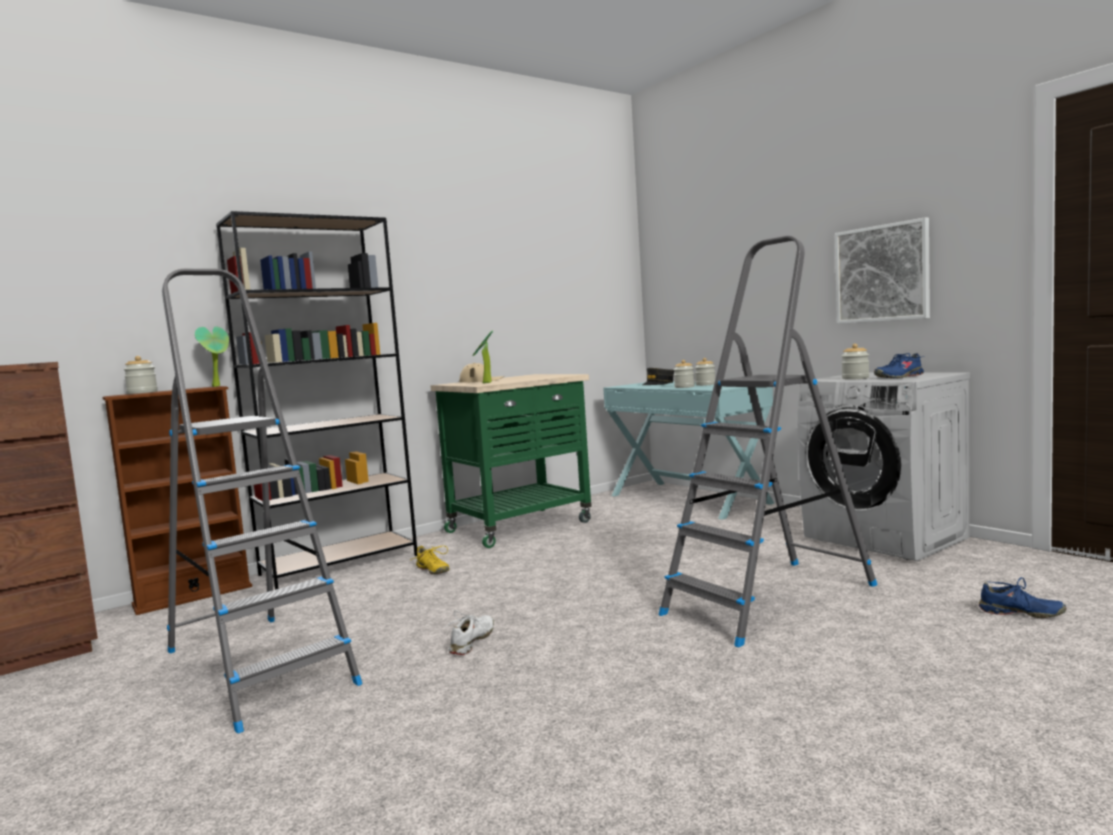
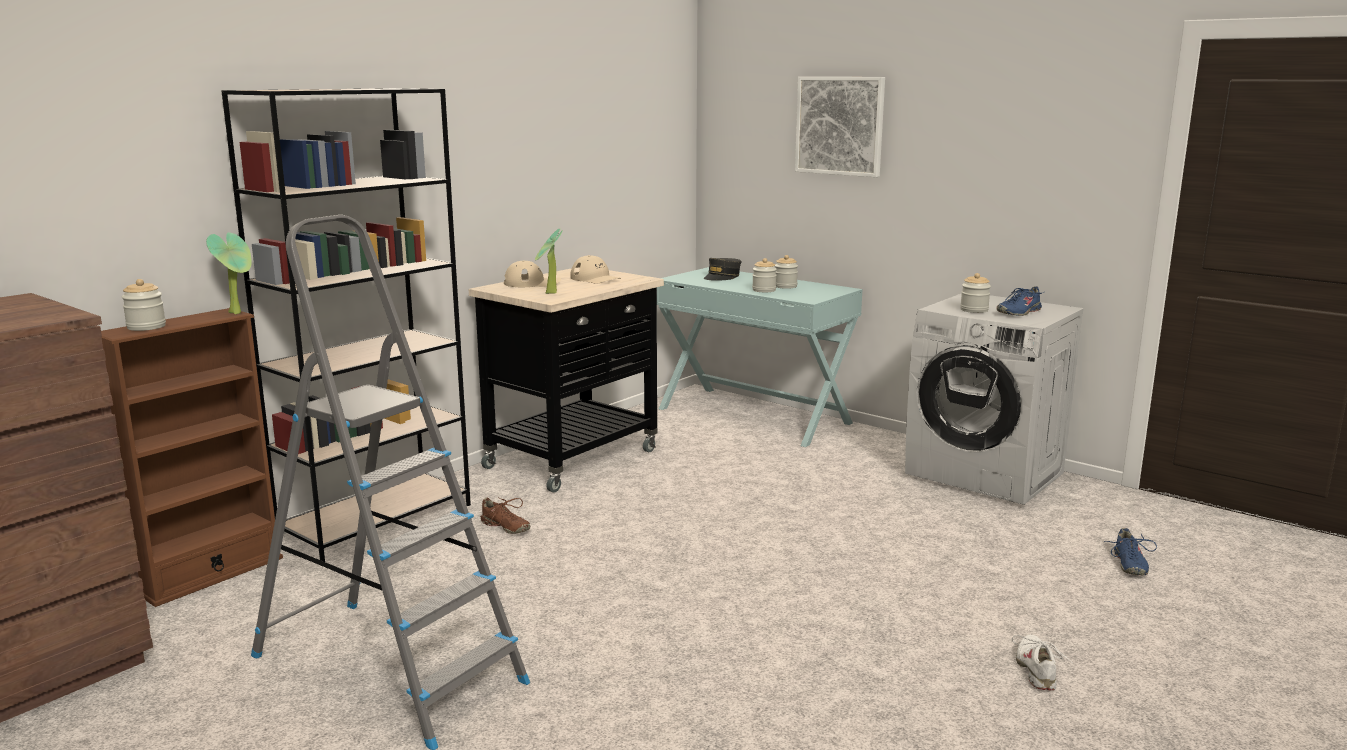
camera: 15 degrees left, 10 degrees up
(432, 570) = (505, 527): yellow shoe -> brown shoe
(472, 642) = (618, 623): white shoe -> white shoe (1037, 670)
(519, 526) = (572, 458): green cart -> black cart
(534, 377) = (595, 279): none -> beige cap
(770, 599) = (900, 557): grey step ladder -> none
(882, 273) = (1001, 187): picture -> picture (840, 126)
(1020, 613) = (1128, 564): blue shoe -> blue shoe turned 90 degrees clockwise

